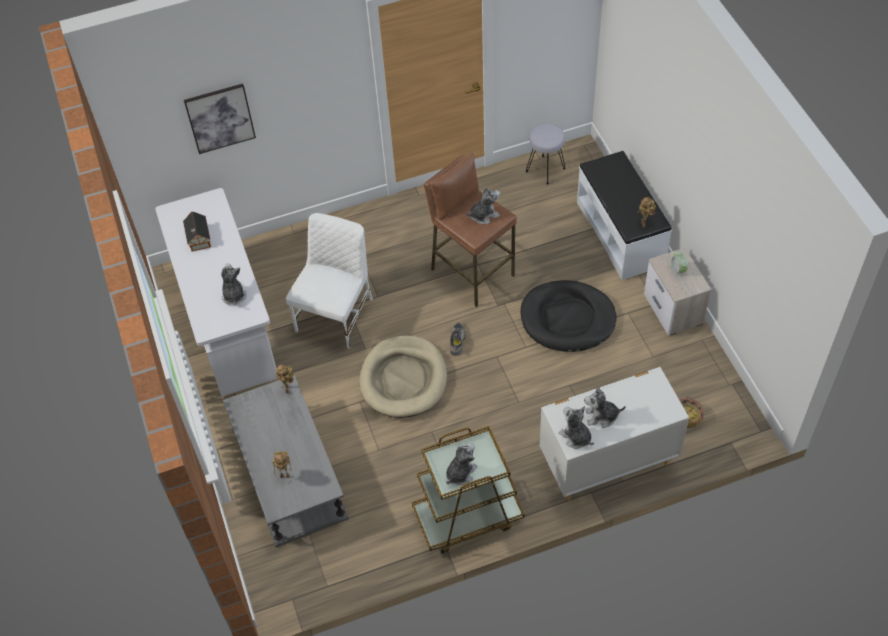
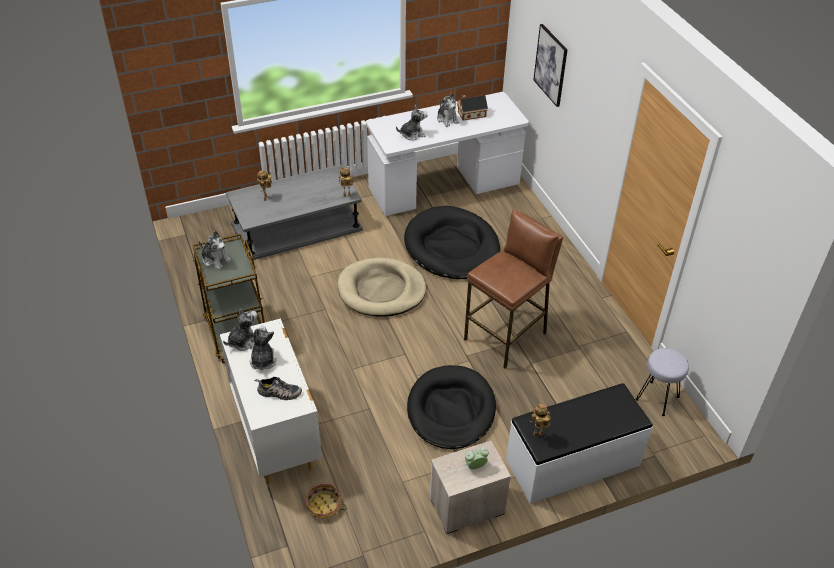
camera: 85 degrees right, 10 degrees down
(336, 314) = (452, 247): white chair -> black dog bed
(458, 341) = (423, 326): shoe -> shoe (278, 393)
(483, 215) = (510, 277): plush toy -> plush toy (447, 119)

